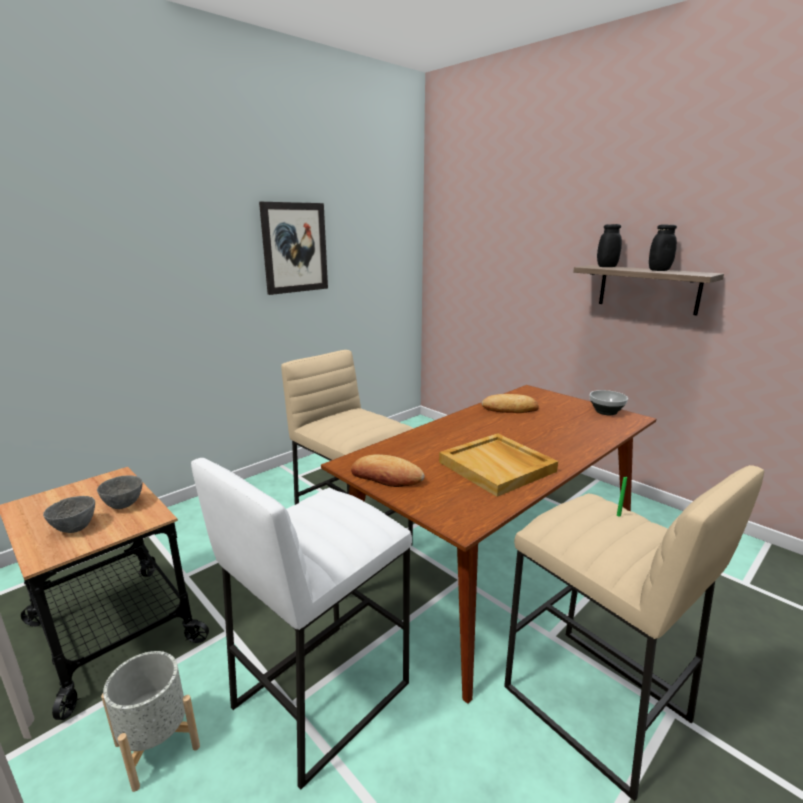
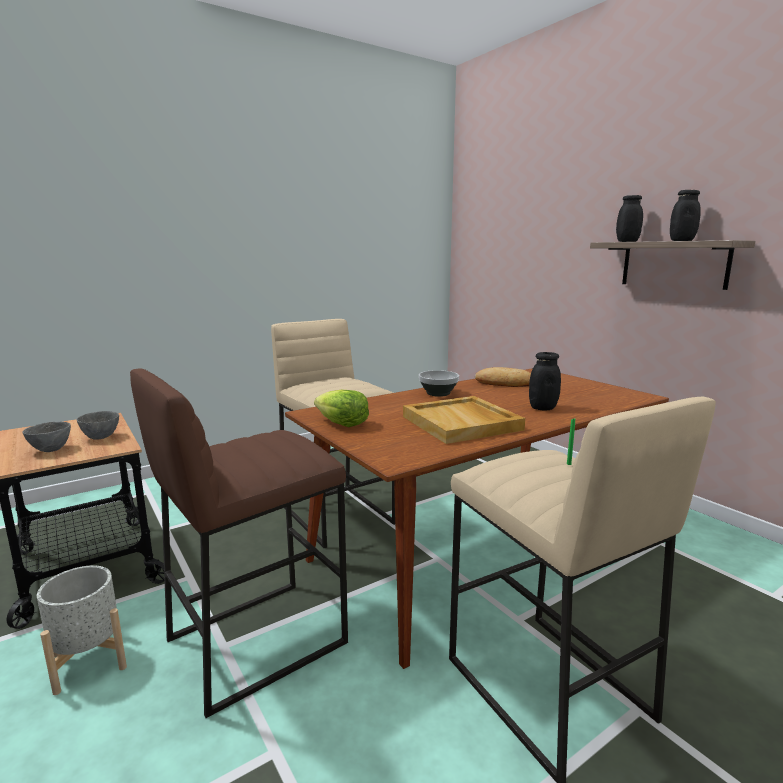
camera: 10 degrees right, 5 degrees down
(295, 248) = (312, 230): picture -> none
(321, 693) = (256, 640): white stool -> brown stool
(386, 477) = (342, 424): bread -> lettuce
(558, 440) = (542, 408): none -> black jar
(606, 412) = (612, 390): bowl -> bowl (437, 393)

